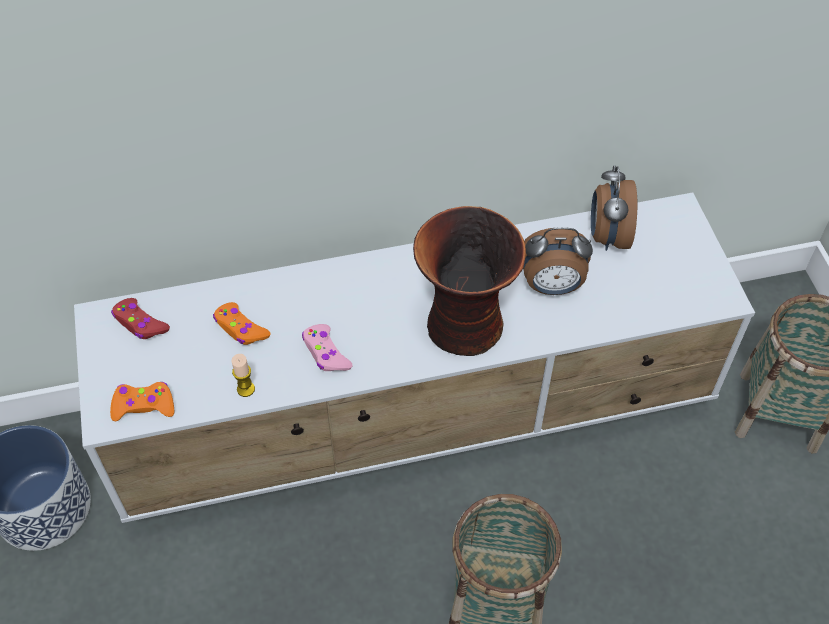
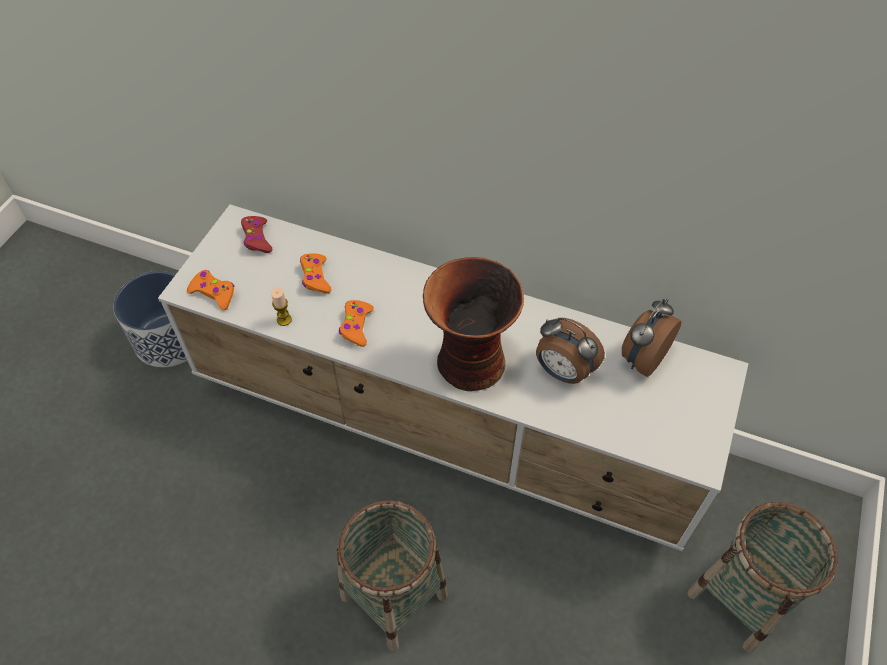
camera: 35 degrees right, 0 degrees up
(326, 353) = (356, 326): pink game controller -> orange game controller

